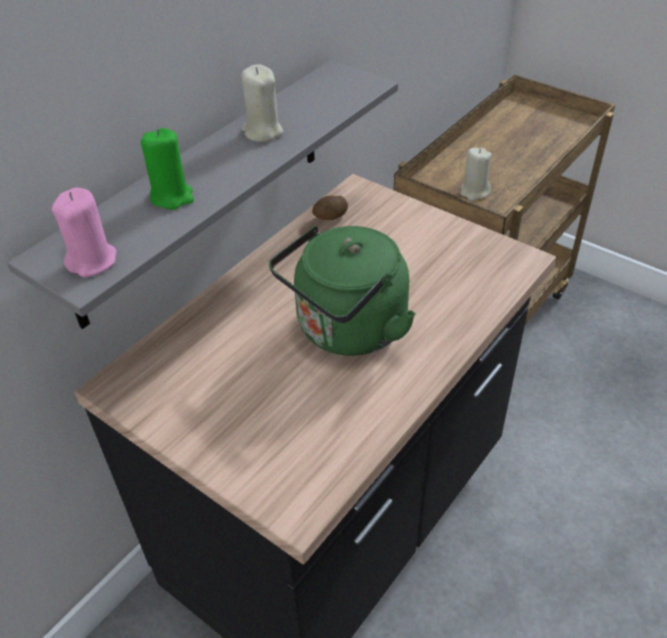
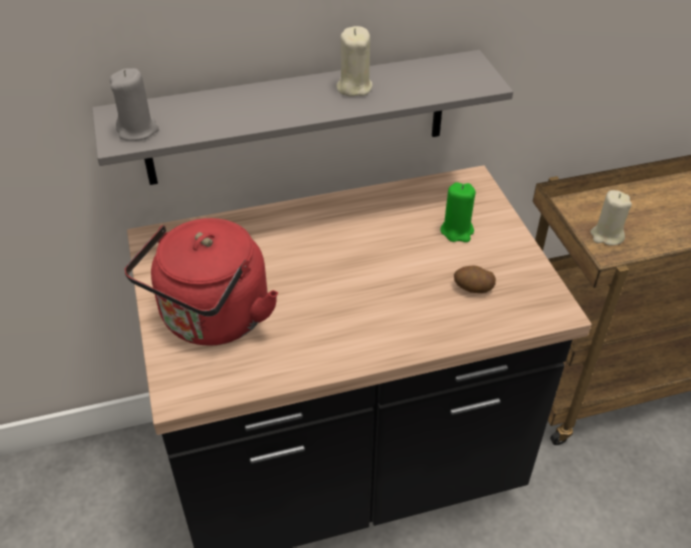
camera: 35 degrees right, 0 degrees up
(92, 261) = (138, 130): pink candle -> grey candle
(172, 197) = (235, 109): green candle -> green candle (457, 231)
(257, 426) = (212, 320): none -> red kettle
(331, 217) = (427, 192): potato -> potato (473, 288)
(347, 331) = (345, 288): green kettle -> none

